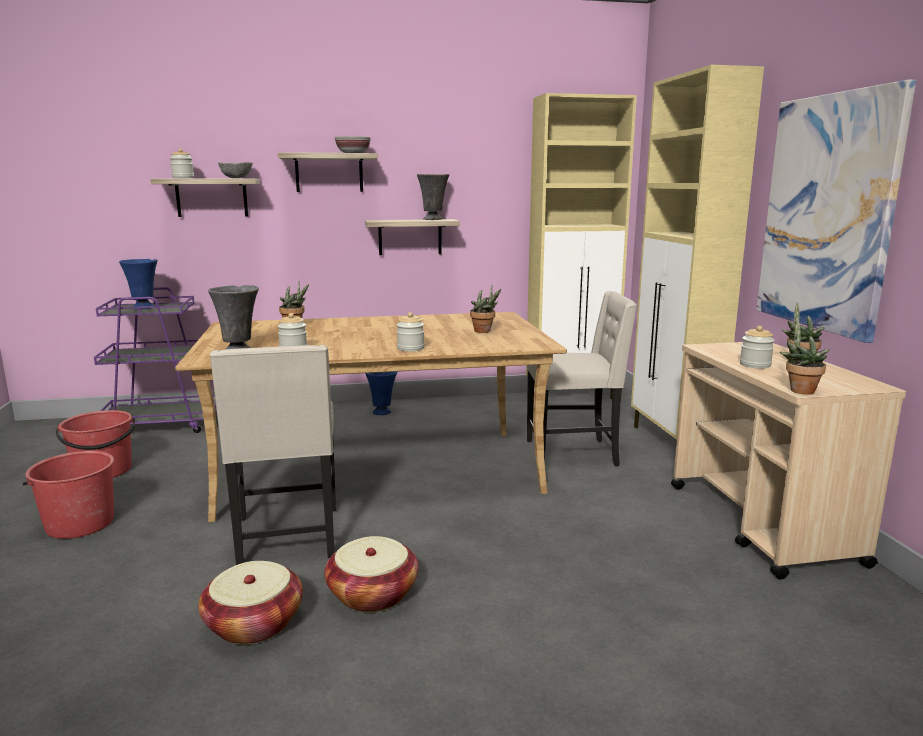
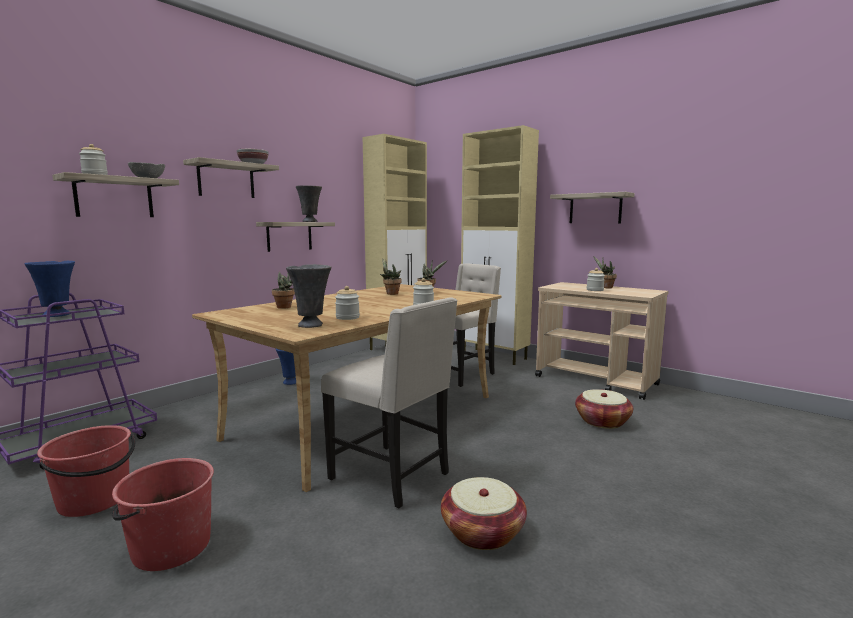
camera: 40 degrees left, 5 degrees down
(373, 594) = (512, 481): basket -> basket (602, 421)
(799, 390) = (642, 295): potted plant -> potted plant (390, 293)
(827, 213) = (595, 209): picture -> shelf

